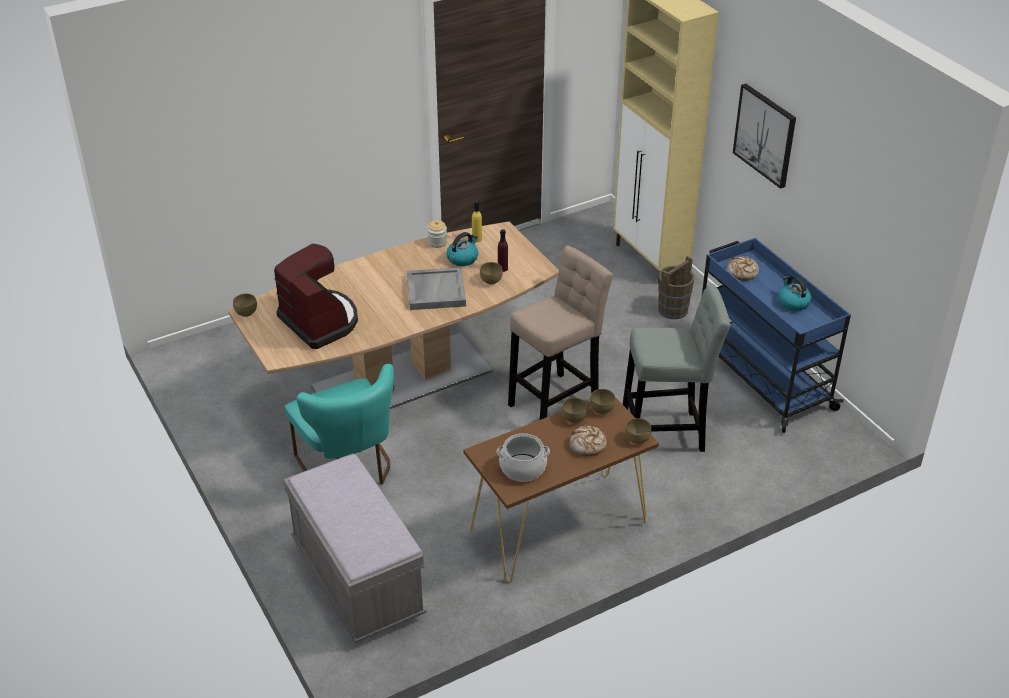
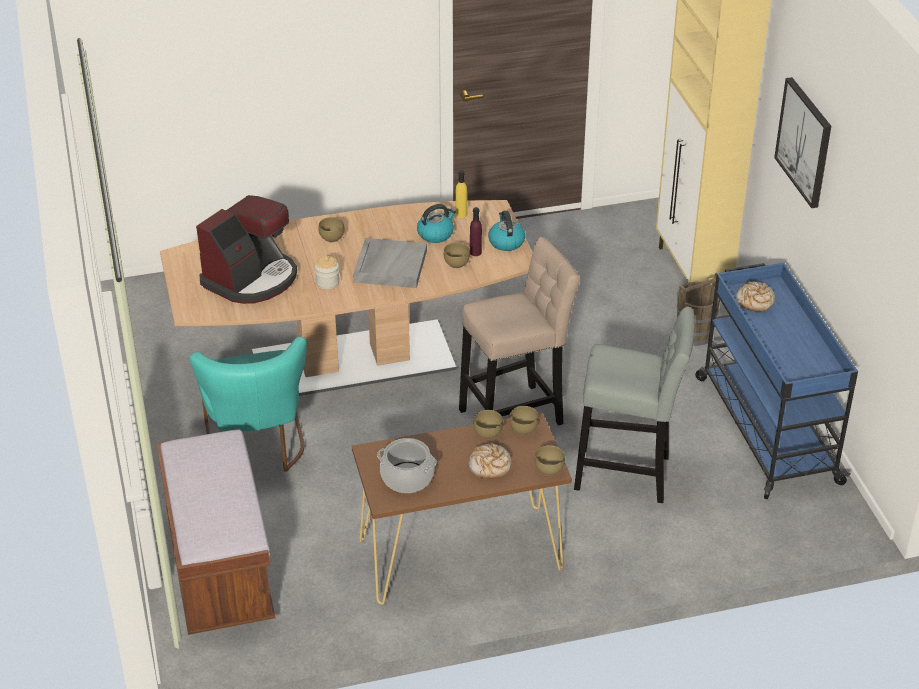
camera: 15 degrees right, 0 degrees up
(246, 312) = (177, 256): brown bowl -> brown bowl (331, 237)
(320, 321) = (251, 279): coffee machine -> coffee machine turned 60 degrees clockwise
(357, 580) = (219, 569): grey bench -> brown bench
(437, 242) = (415, 212): jar -> jar (327, 282)
(793, 302) = (800, 346): kettle -> kettle (506, 242)

